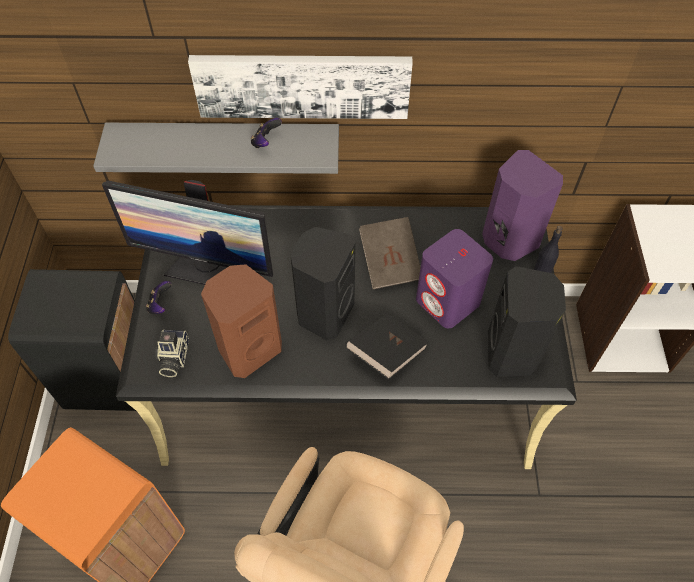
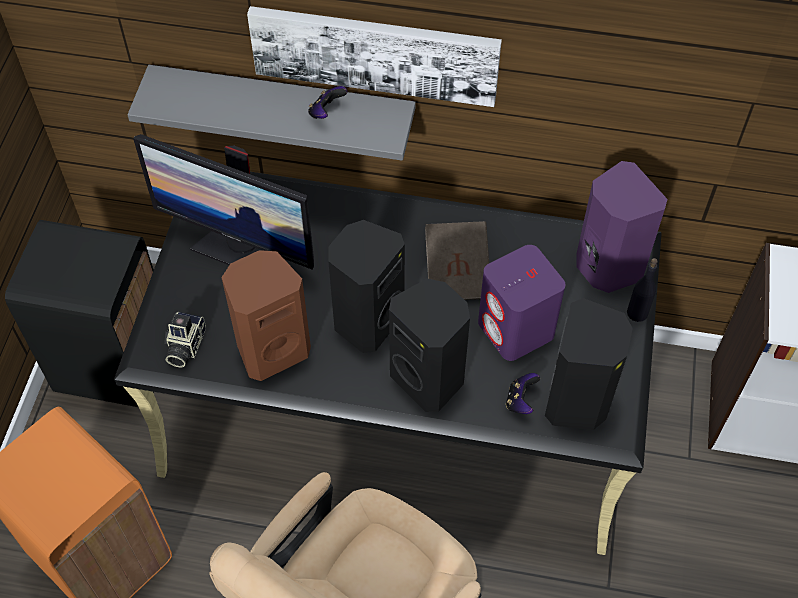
camera: 10 degrees right, 0 degrees up
(160, 305) = (180, 283): game controller -> game controller (520, 401)
(386, 353) = (429, 378): black book -> black speaker

